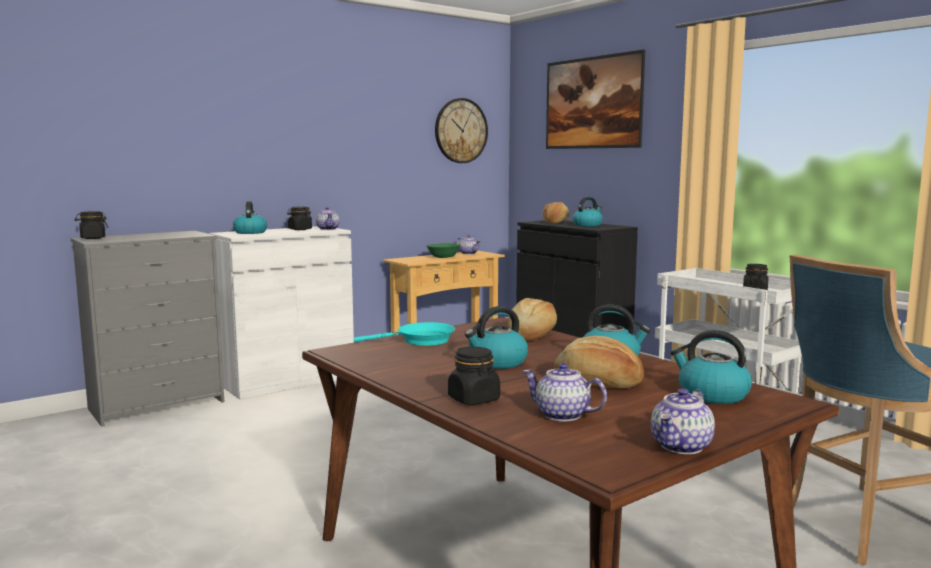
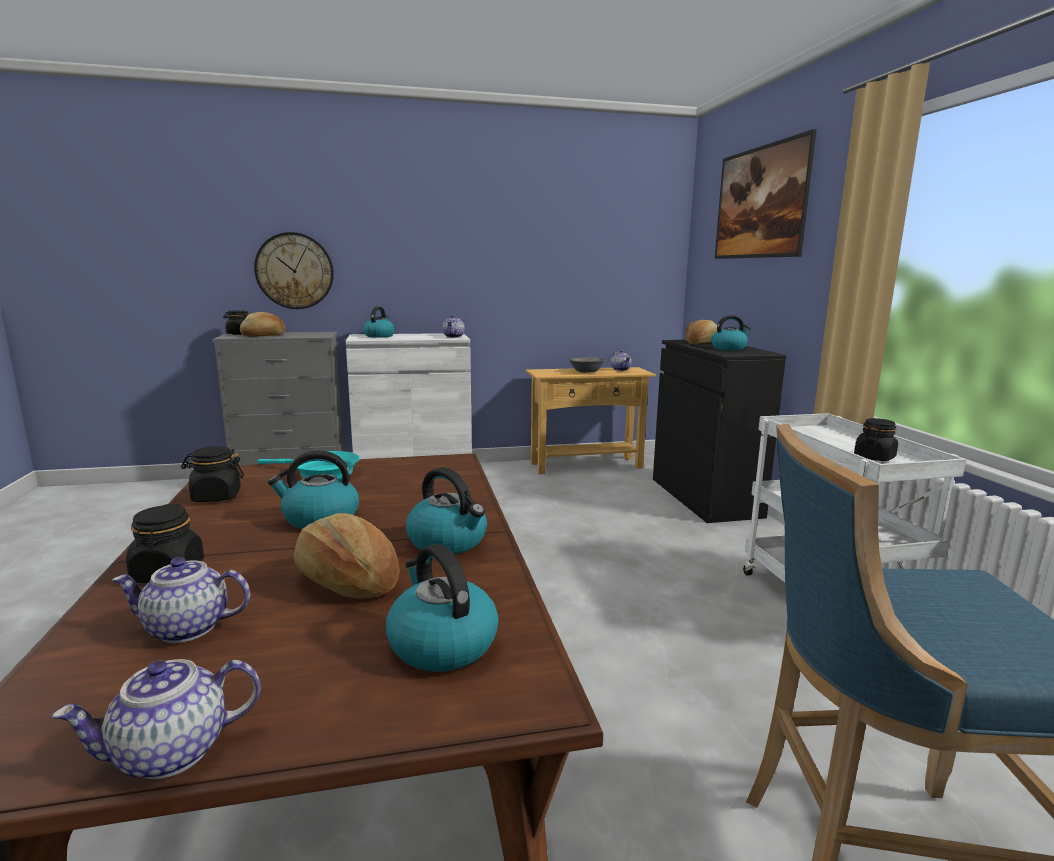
camera: 25 degrees right, 5 degrees up
(300, 229) = (428, 335): black jar -> black jar (216, 496)
(444, 257) = (586, 372): green bowl -> grey bowl
(461, 131) = (626, 239): wall clock -> wall clock (294, 271)
(531, 335) = (444, 484): bread -> bread (264, 335)
(561, 415) = (186, 628): teapot -> teapot turned 60 degrees counterclockwise

